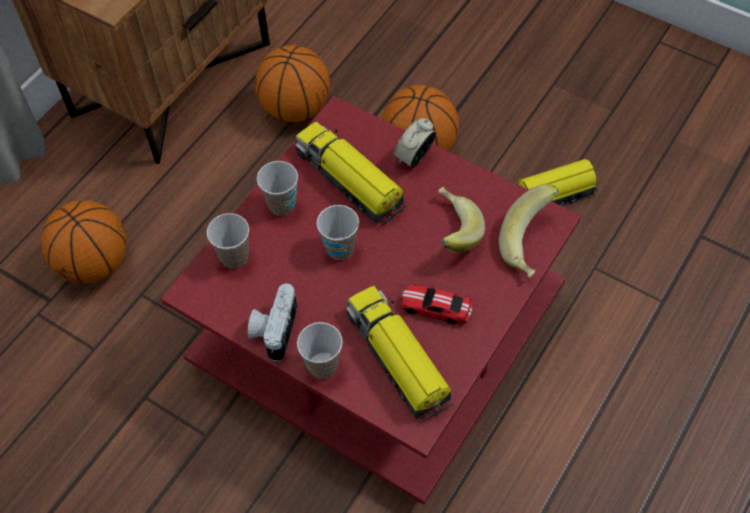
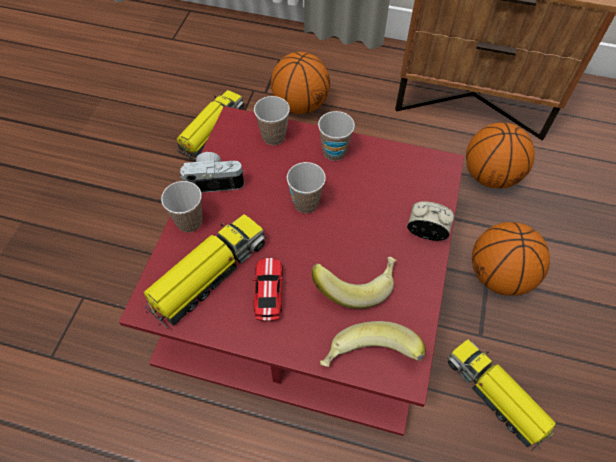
camera: 70 degrees right, 0 degrees up
(350, 181) = (378, 191): toy truck -> toy truck (211, 130)

